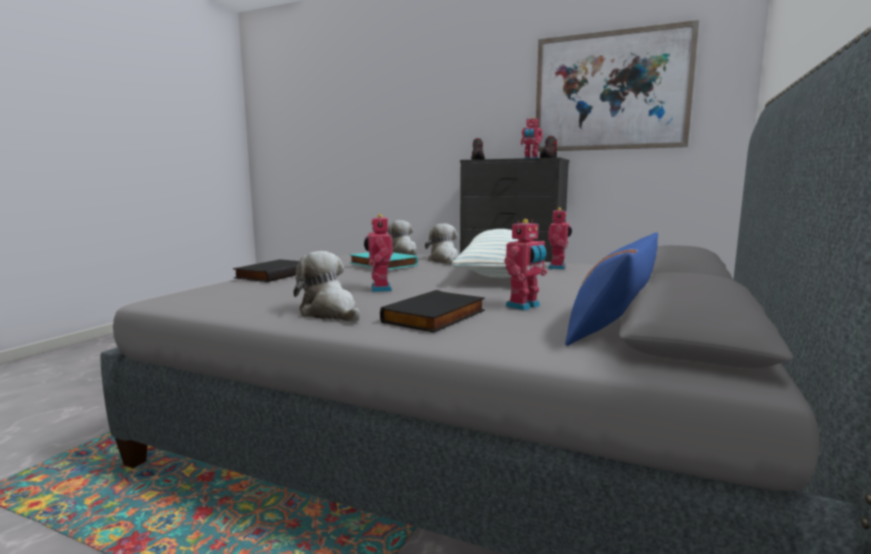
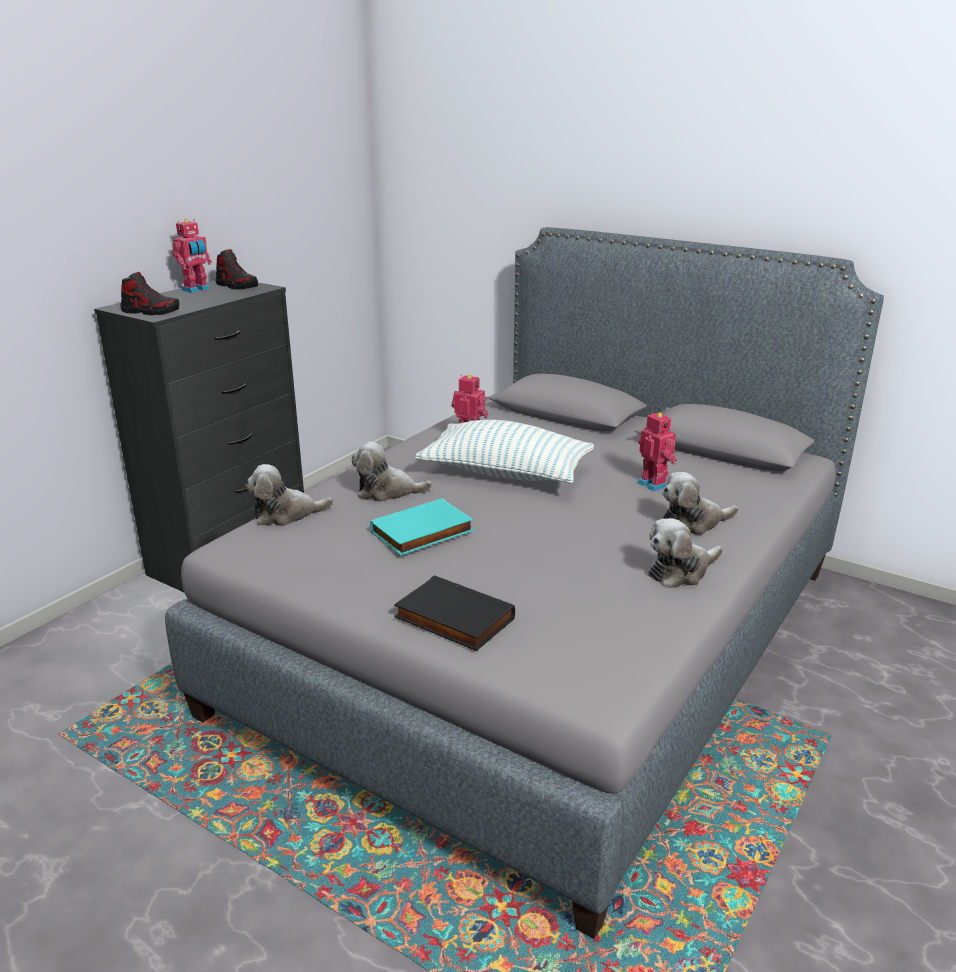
camera: 80 degrees left, 15 degrees up
(379, 289) = (569, 543): toy robot -> none
(436, 317) = (693, 523): black book -> plush toy
(610, 91) = (254, 168): picture -> none
(614, 321) = (701, 463): blue pillow -> none

